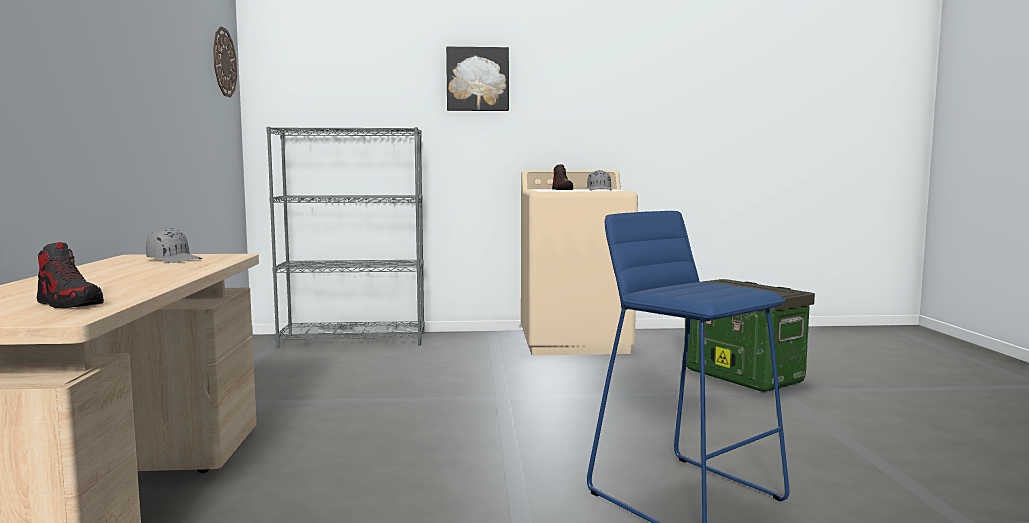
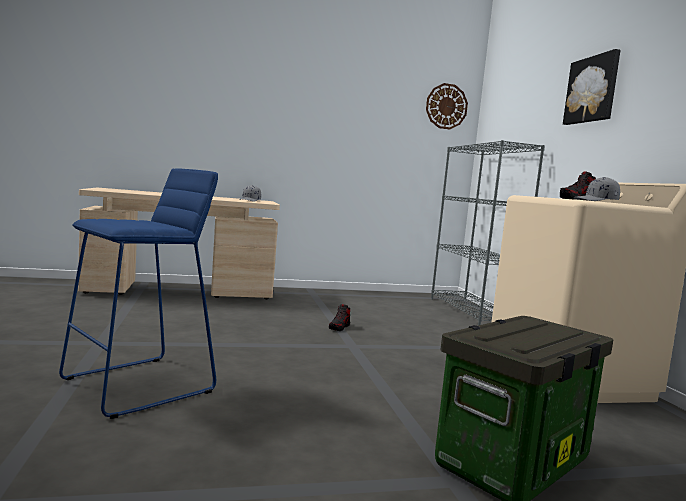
camera: 80 degrees right, 0 degrees up
(69, 303) = (123, 191): shoe -> shoe (339, 327)

